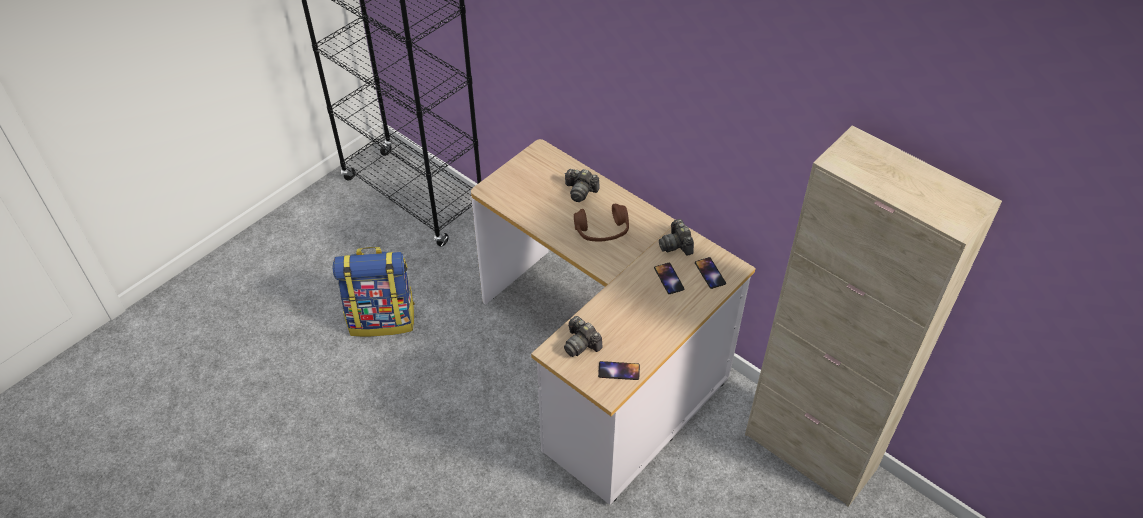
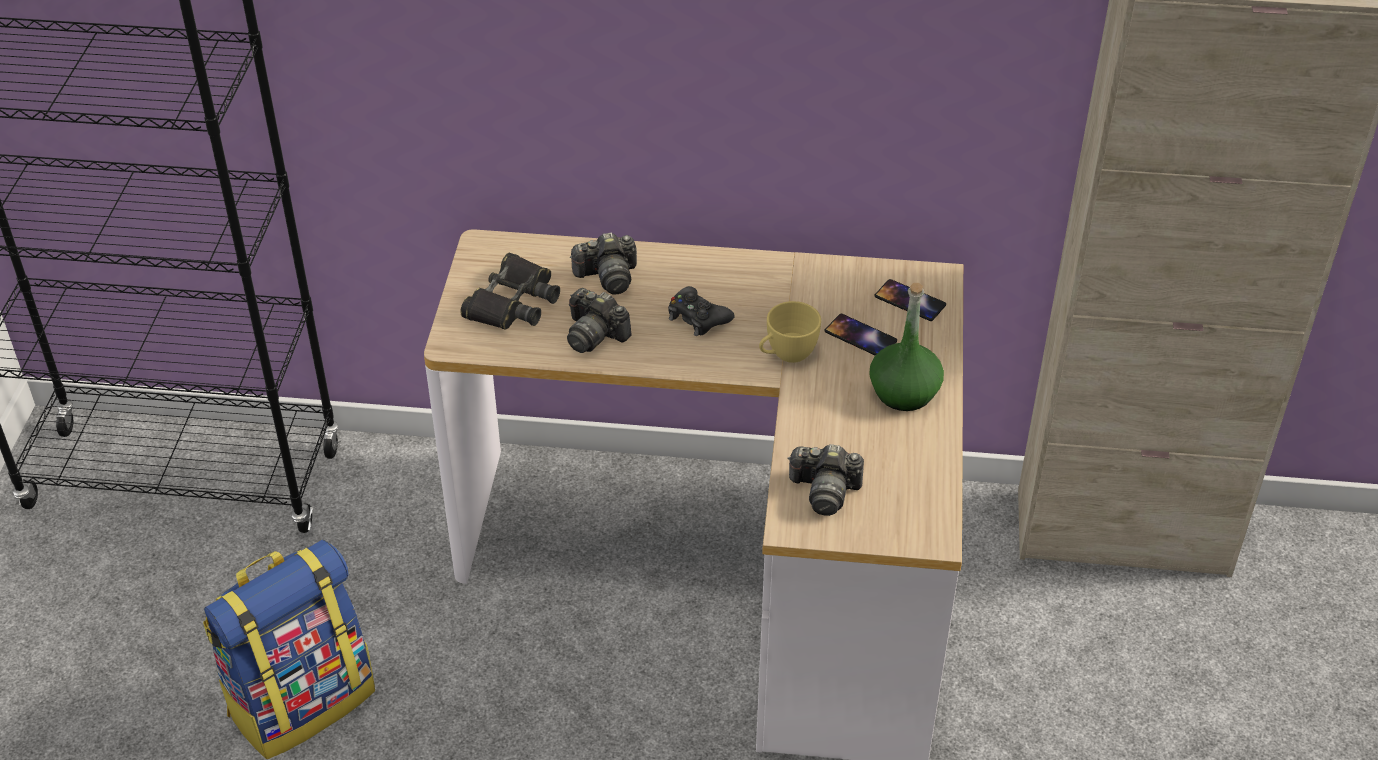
camera: 35 degrees left, 5 degrees down
(529, 183) = (513, 302): none -> black binoculars
(602, 231) = (697, 318): brown headphones -> black game controller
(619, 371) = (916, 499): phone -> none
(625, 270) = (786, 355): none -> yellow cup
(663, 317) = (904, 393): none -> green bottle
(676, 245) = (825, 285): camera -> camera (594, 334)

